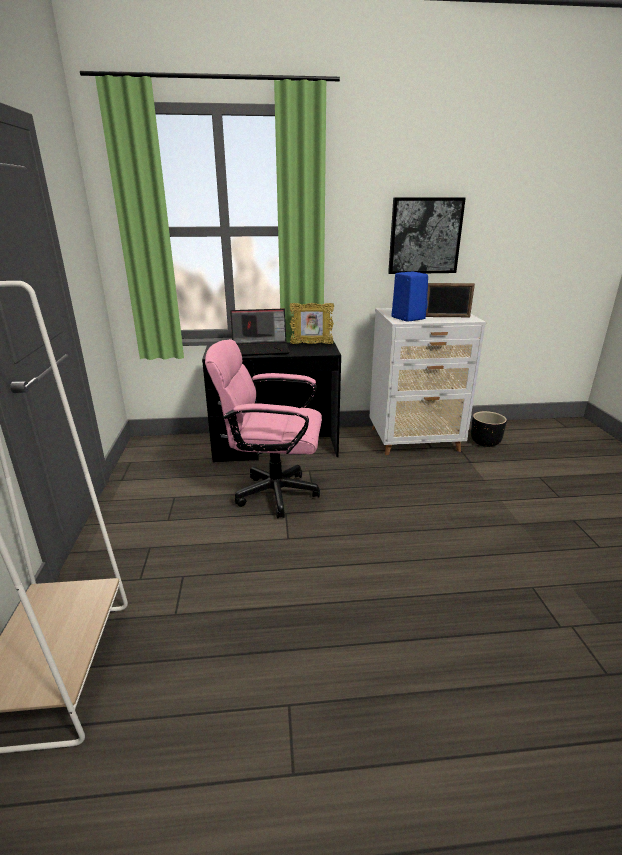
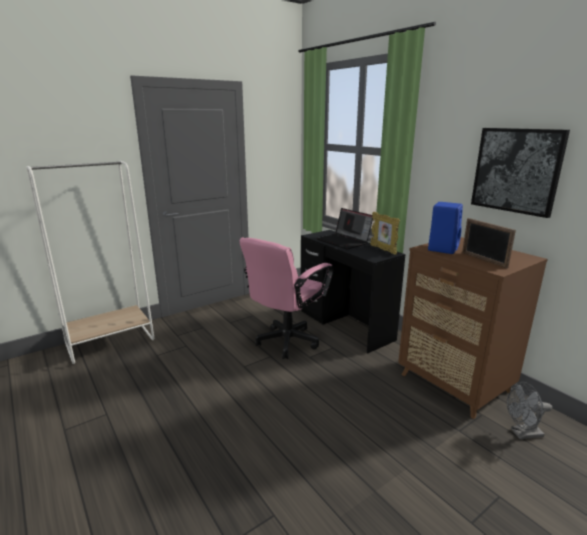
camera: 60 degrees right, 5 degrees down
(272, 495) = (286, 344): pink office chair -> pink office chair turned 120 degrees counterclockwise
(415, 439) = (455, 383): white dresser -> brown dresser
(485, 442) = (522, 434): black planter -> grey fan

